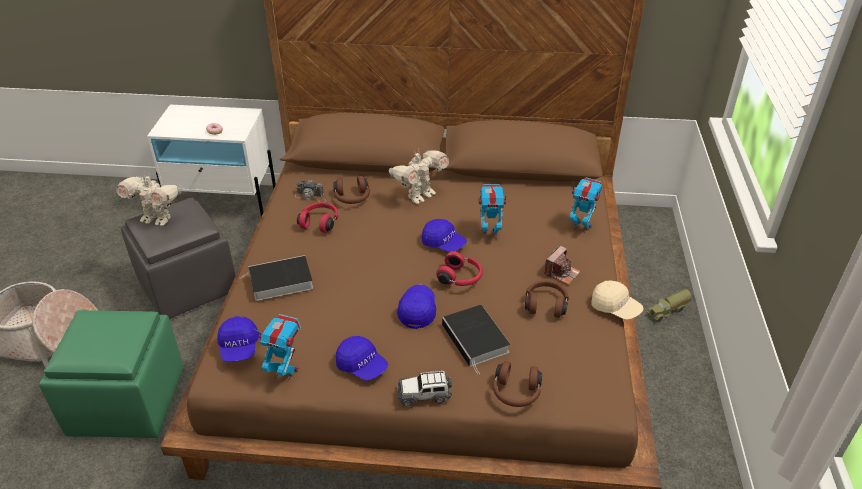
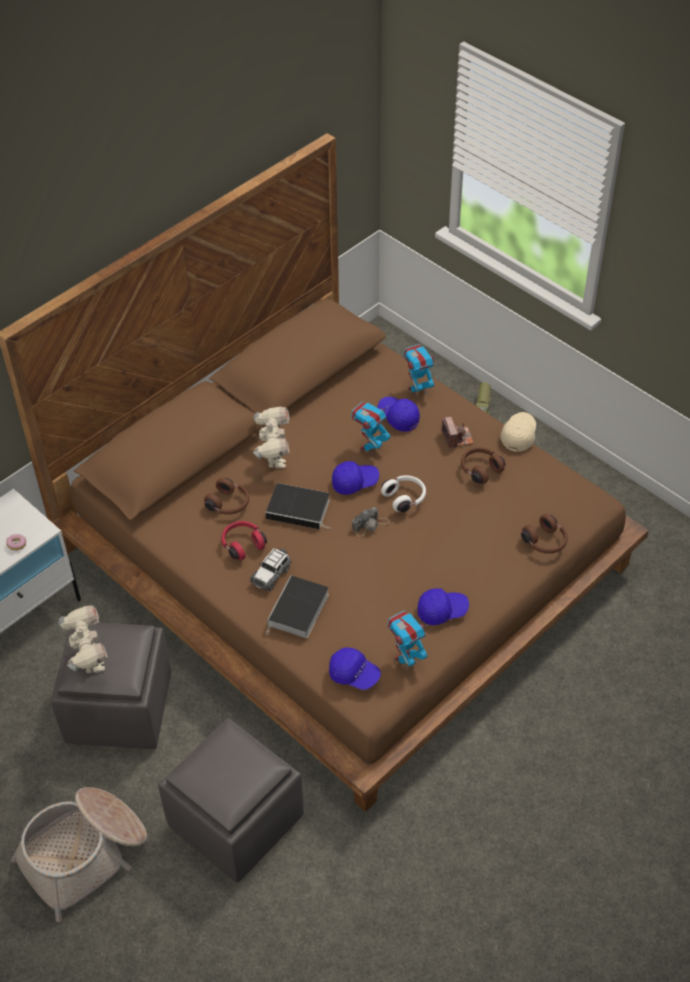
camera: 50 degrees left, 10 degrees up
(129, 401) = (235, 819): green ottoman -> grey ottoman
(157, 219) = (90, 661): toy robot -> toy robot turned 75 degrees counterclockwise
(311, 196) = (195, 530): camera -> camera (370, 525)
(417, 310) = (414, 545): blue cap -> blue cap (398, 417)
(424, 394) = (501, 592): toy car -> toy car (271, 575)
(460, 278) = (405, 497): red headphones -> white headphones
(476, 340) = (477, 530): book -> book (300, 509)
(615, 308) = (518, 435): beige cap -> beige cap turned 60 degrees counterclockwise

